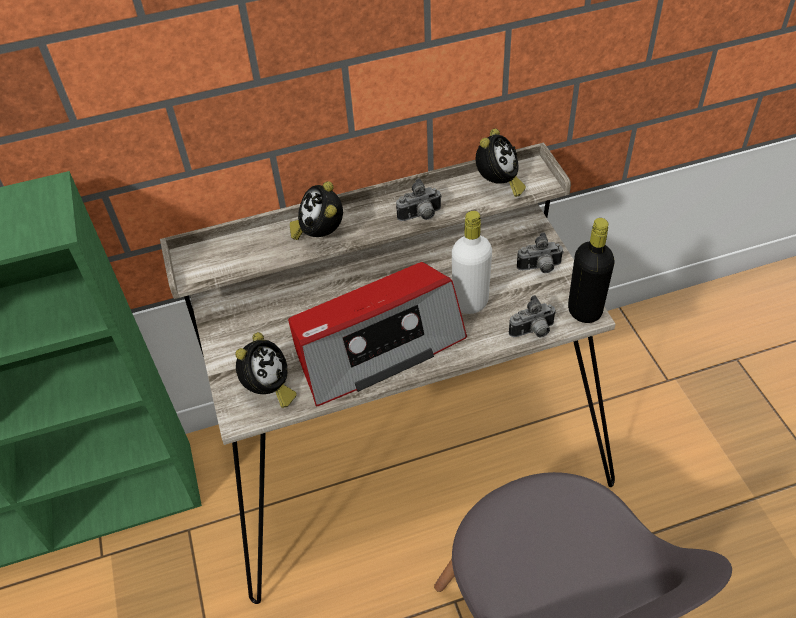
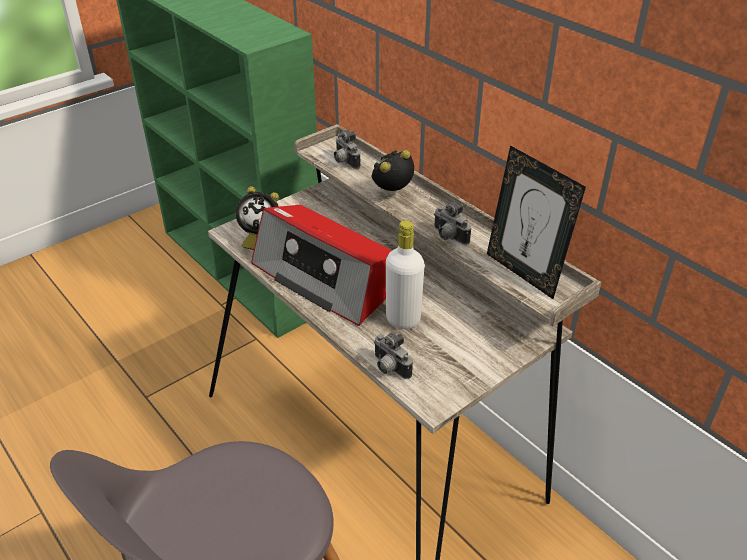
camera: 65 degrees right, 10 degrees down
(498, 185) = (524, 272): alarm clock -> picture frame
(540, 268) = (474, 356): camera -> camera (344, 162)
(584, 311) = (436, 400): black bottle -> none

